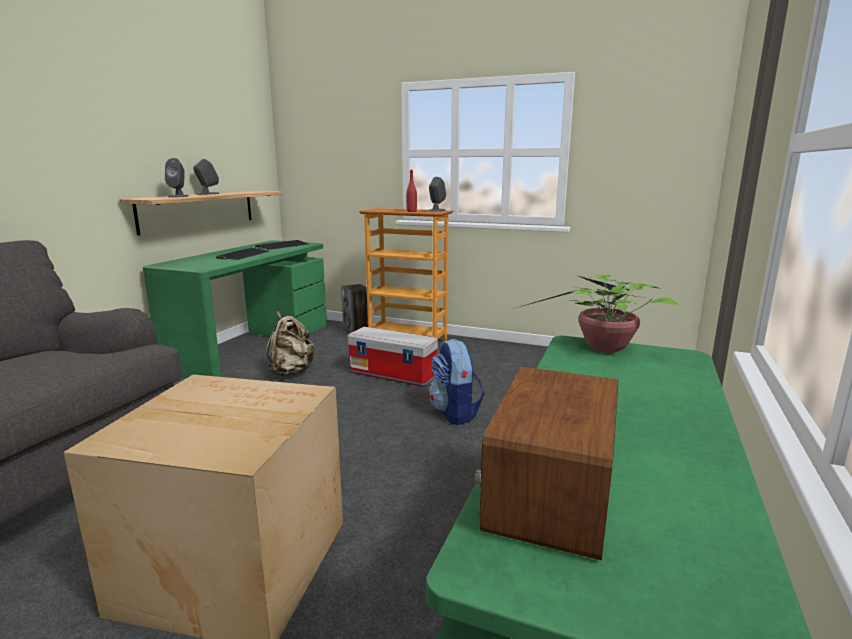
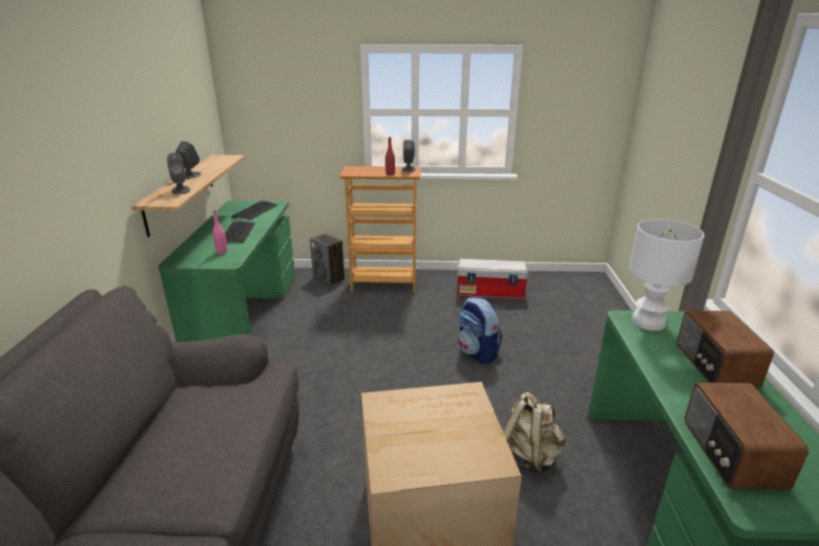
camera: 20 degrees left, 10 degrees up
(209, 263) = (221, 251): none -> pink bottle
(291, 372) = (311, 337): beige backpack -> beige backpack (529, 456)
(394, 374) = (401, 323): storage box -> storage box (491, 293)
(602, 349) = (648, 321): potted plant -> white table lamp
(654, 399) = (714, 365): none -> radio

